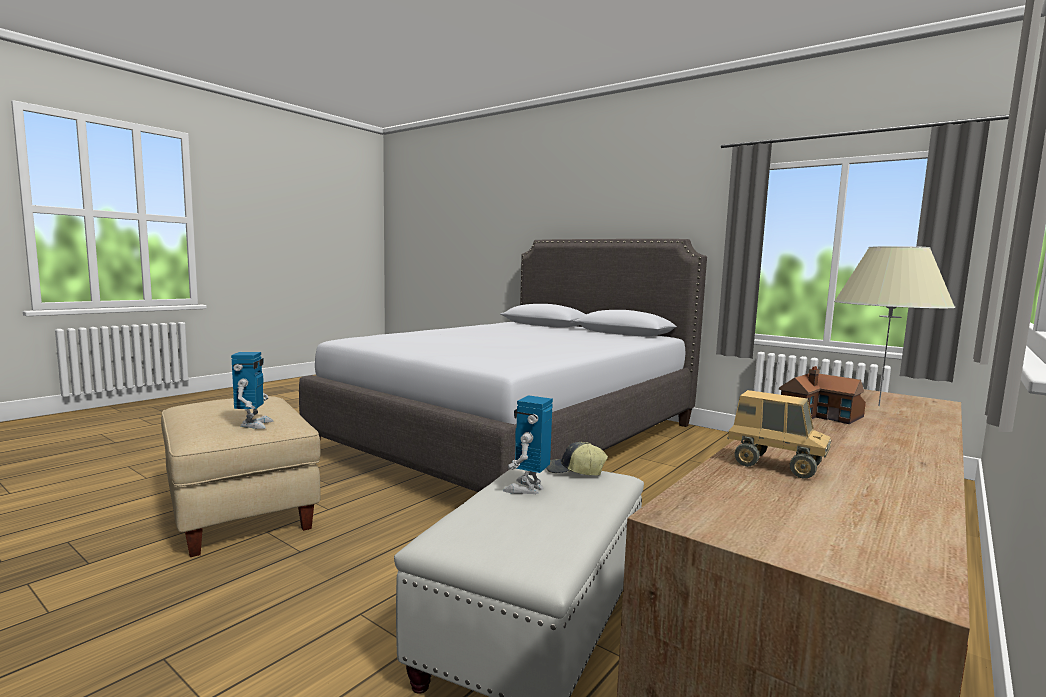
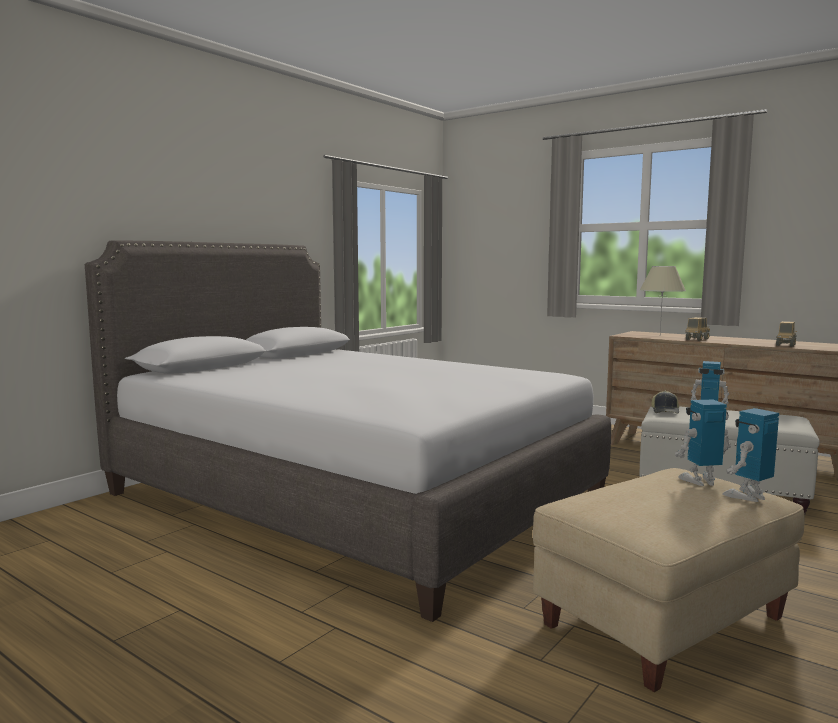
camera: 90 degrees left, 0 degrees up
(202, 430) = (748, 496): none -> toy robot
(820, 416) = (697, 339): toy house -> toy truck

